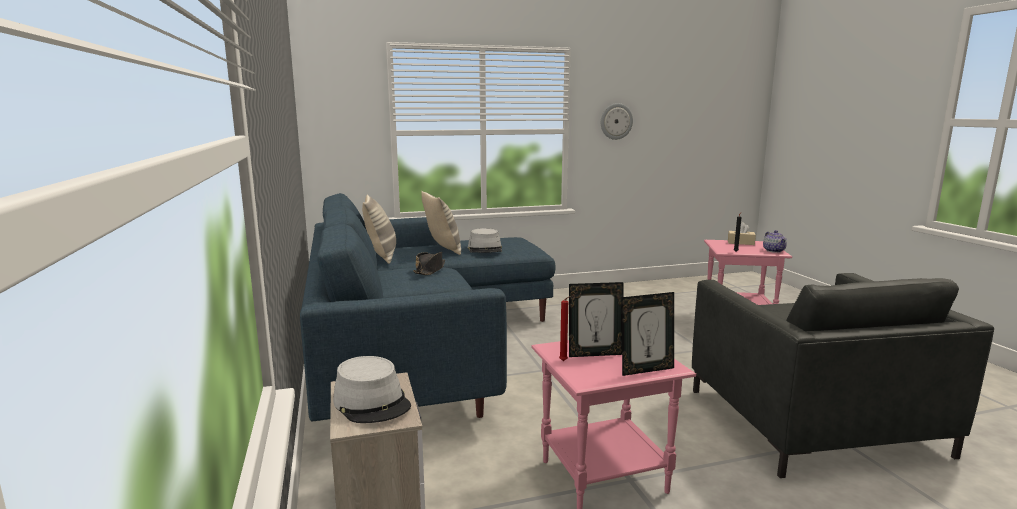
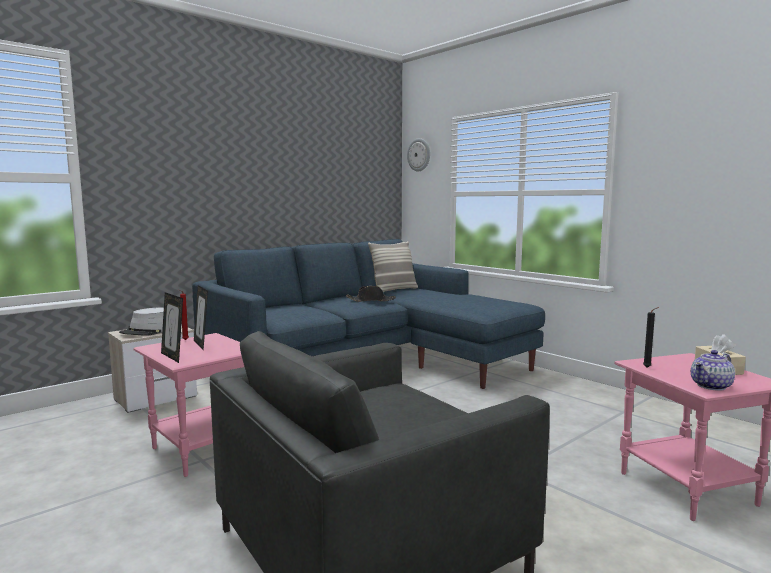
camera: 65 degrees right, 5 degrees down
(443, 249) = (439, 295): pillow -> none
(485, 249) = (459, 302): grey hat -> none
(616, 121) = (679, 178): wall clock -> wall clock (419, 155)

